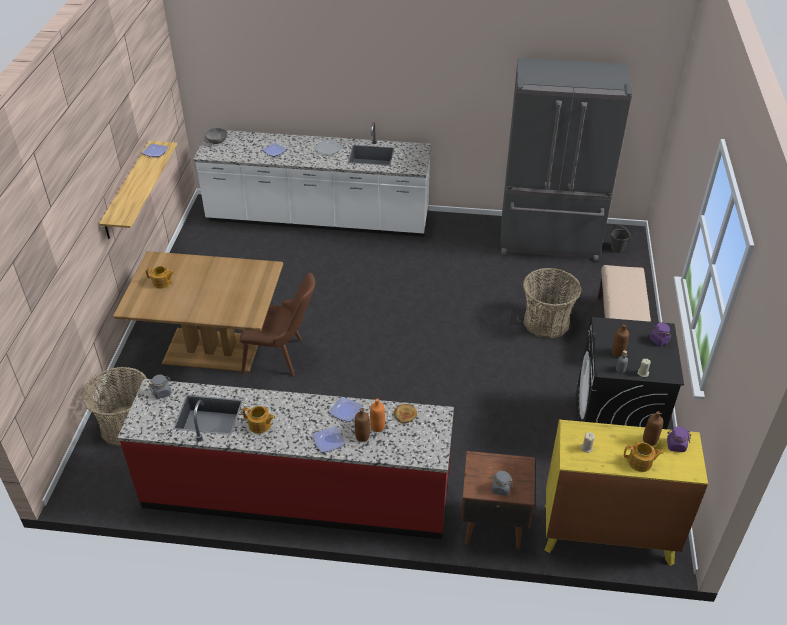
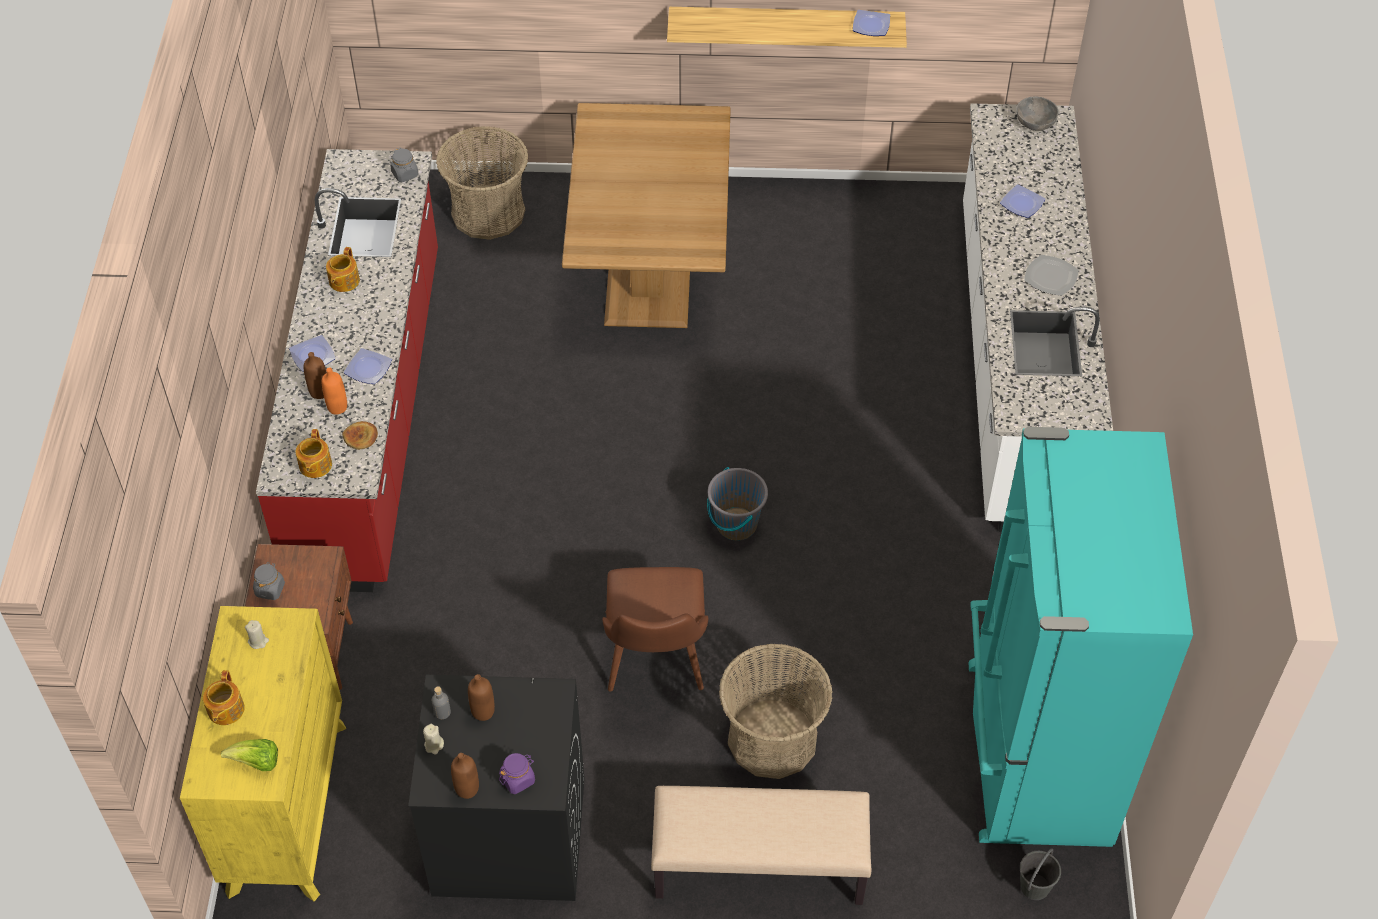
camera: 85 degrees right, 10 degrees up
(162, 283) = (654, 138): teapot -> teapot (315, 466)
(281, 356) = (643, 360): brown chair -> brown chair (656, 664)
(410, 325) = (736, 524): none -> grey bucket
(549, 241) = (1033, 753): grey fridge -> turquoise fridge
(649, 440) = (269, 727): brown bottle -> brown bottle (467, 789)
(676, 445) = (256, 763): purple jar -> lettuce

